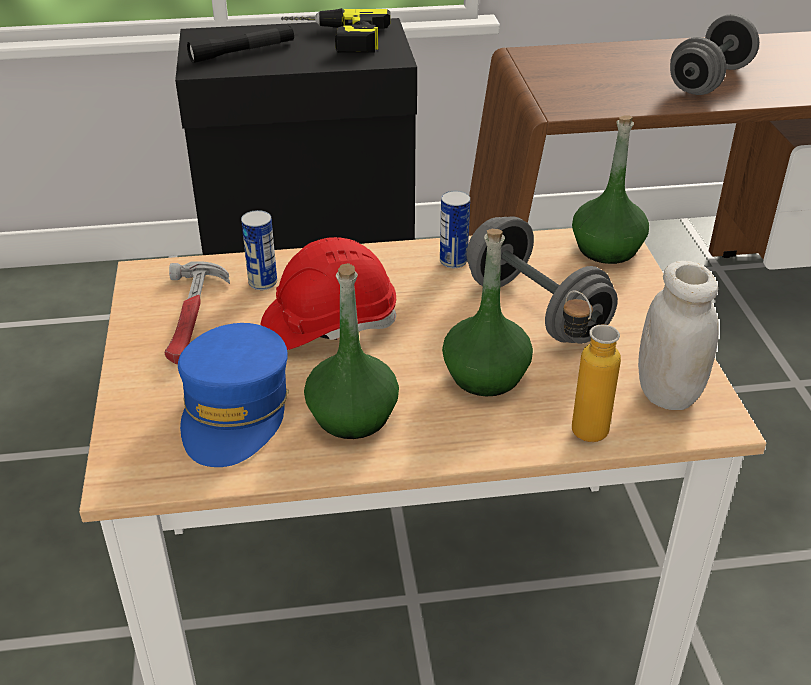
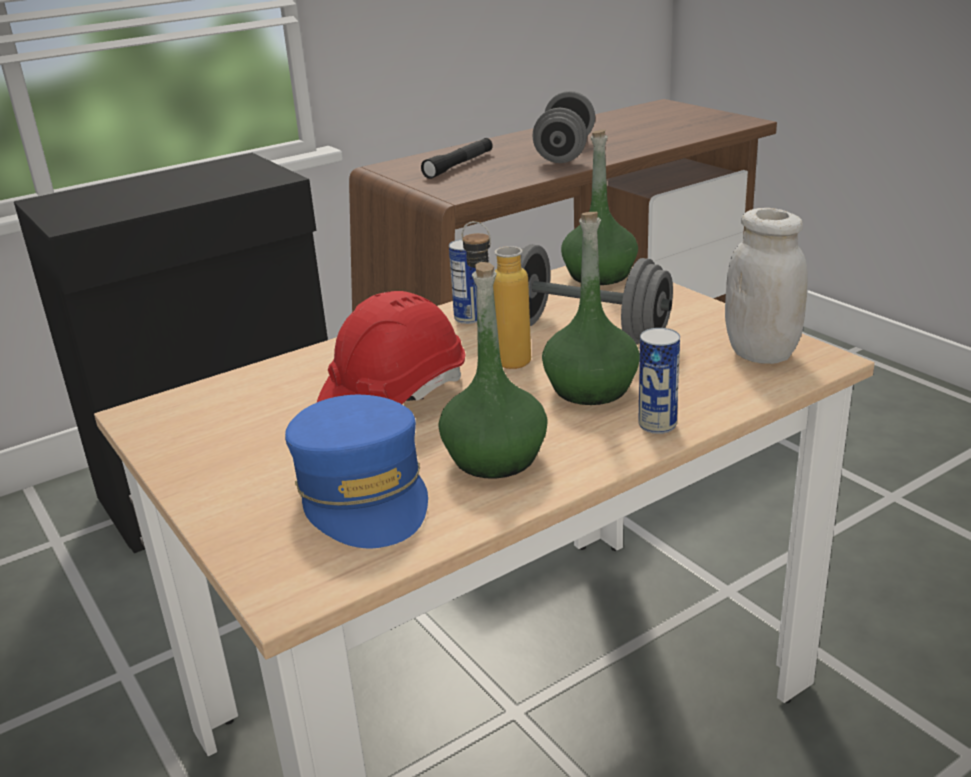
camera: 25 degrees left, 10 degrees down
(192, 317) = (233, 433): hammer -> none
(242, 52) = (108, 203): black flashlight -> black flashlight (459, 165)
(263, 282) = (287, 384): can -> can (657, 425)
(334, 39) = (200, 176): power drill -> none
(578, 423) = (710, 396): bottle -> bottle (499, 360)

